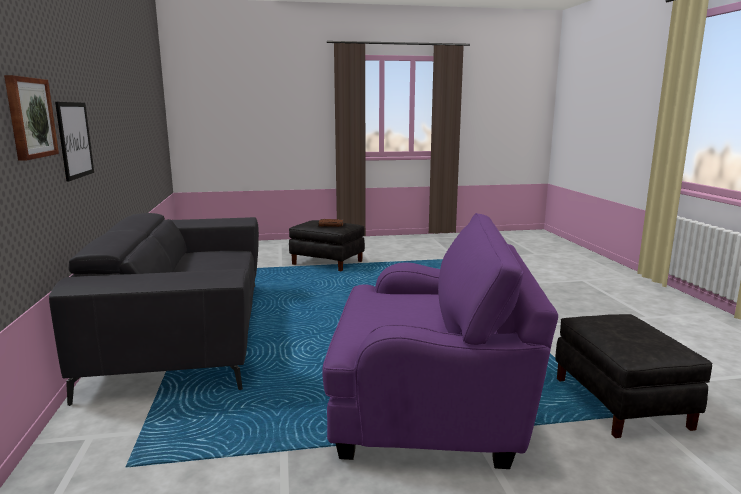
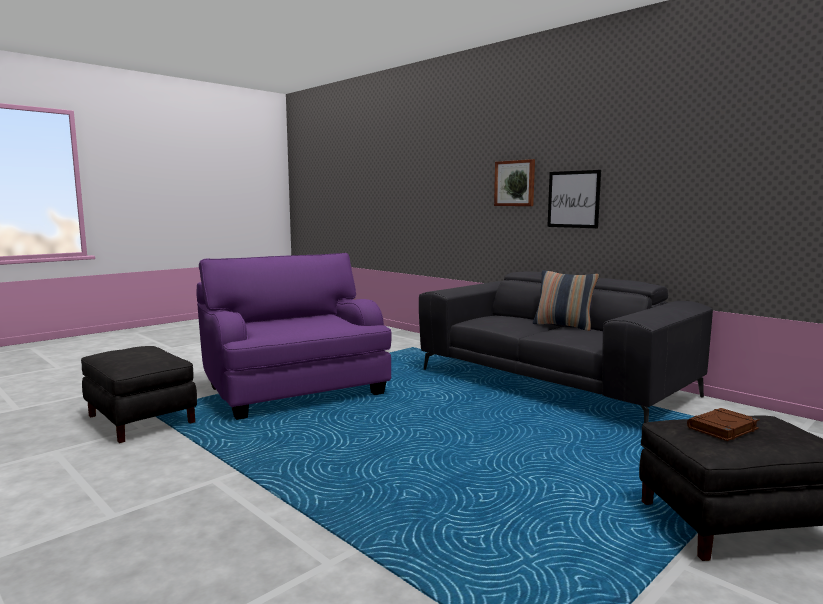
camera: 145 degrees right, 5 degrees down
(180, 269) = (563, 326): none -> pillow
(430, 404) = (294, 389): purple armchair -> purple armchair turned 90 degrees clockwise

